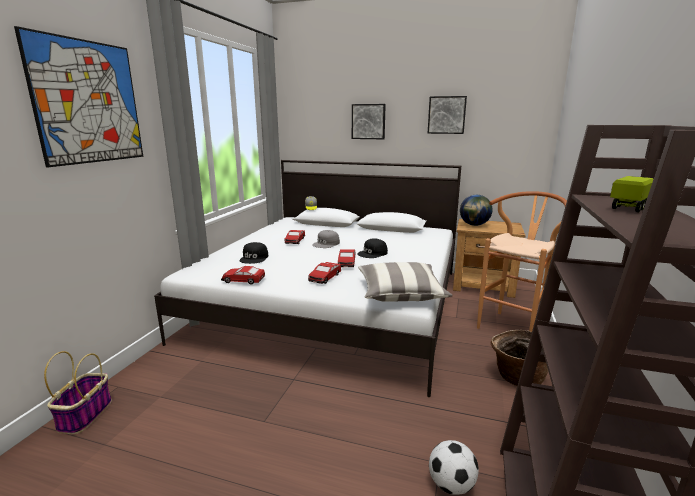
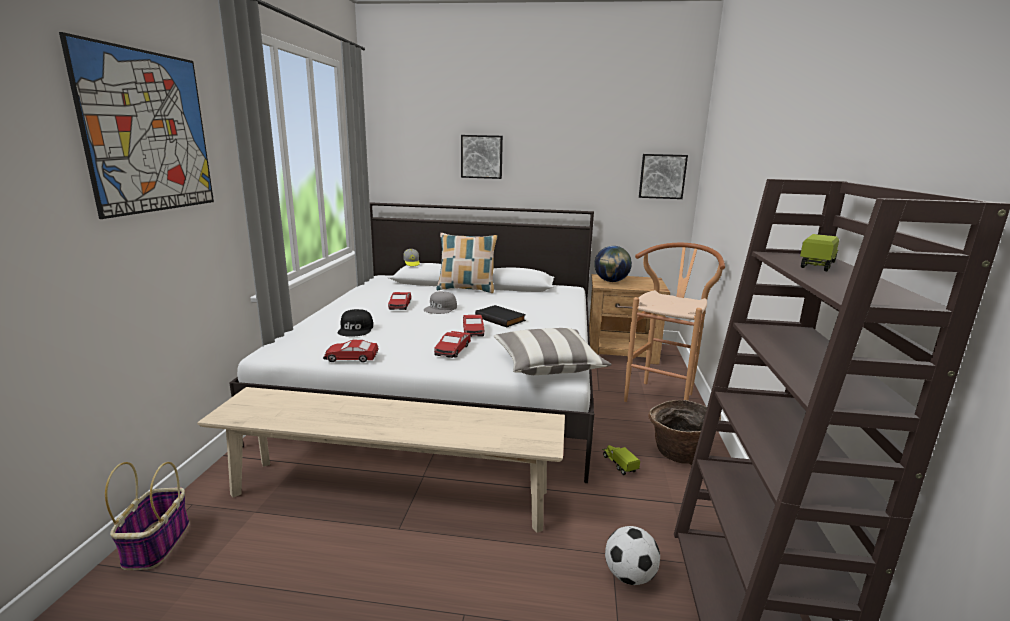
camera: 10 degrees left, 0 degrees up
(264, 391) = (390, 493): none -> beige bench
(352, 229) = (466, 289): none -> pillow
(373, 253) = (501, 318): black cap -> black book
(446, 115) = (576, 151): picture -> picture (662, 176)
(461, 383) = (619, 464): none -> toy truck

